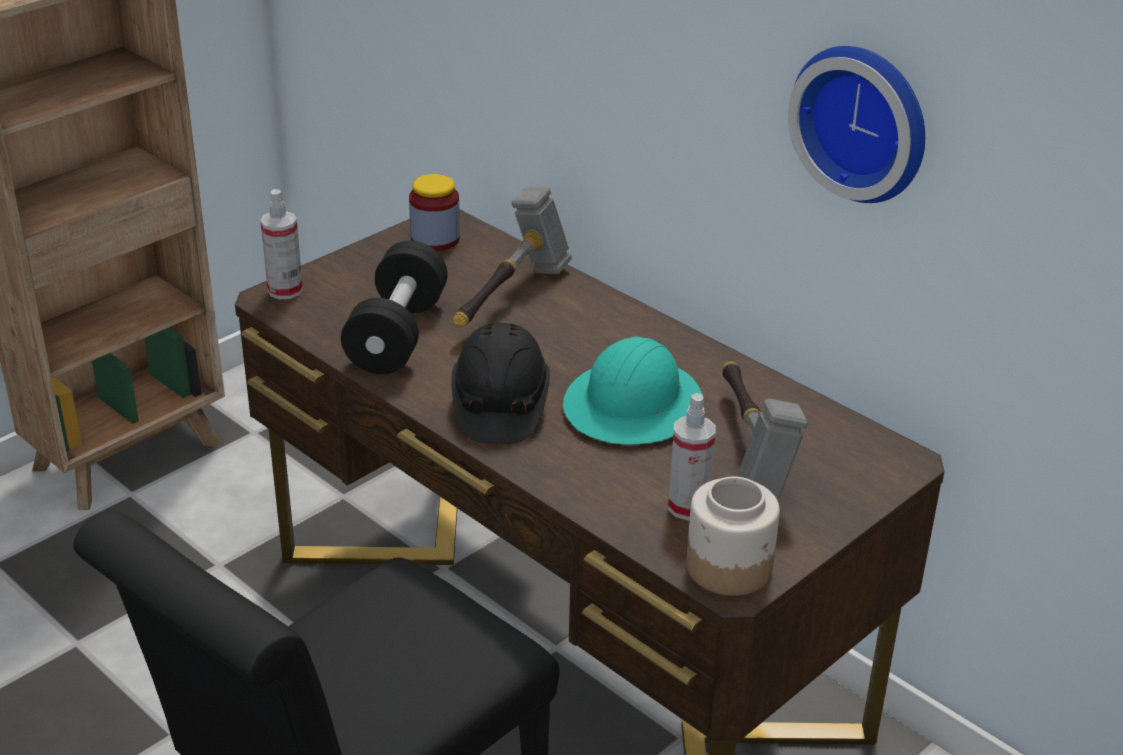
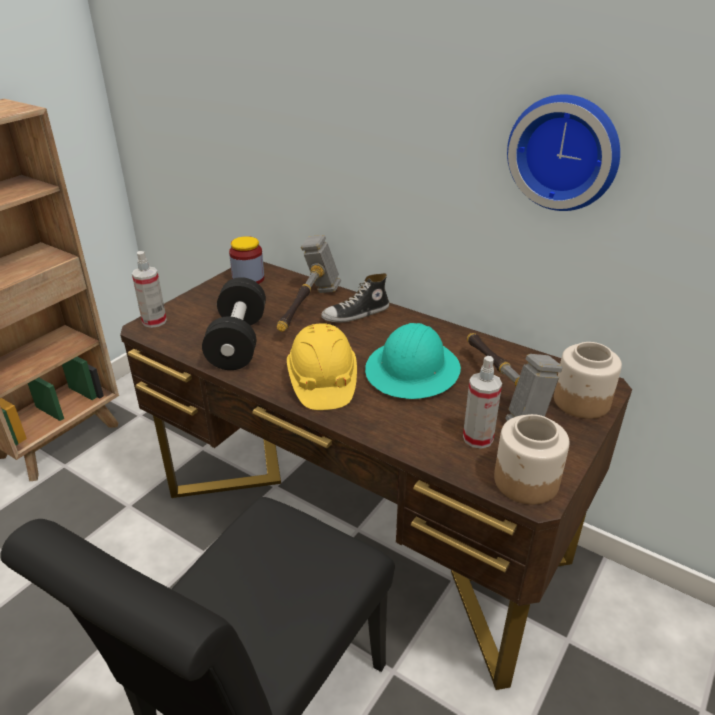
camera: 10 degrees left, 0 degrees up
(499, 407) = (322, 383): black hard hat -> yellow hard hat
(580, 313) = (356, 314): none -> shoe
(858, 478) = (580, 401): none -> jar

